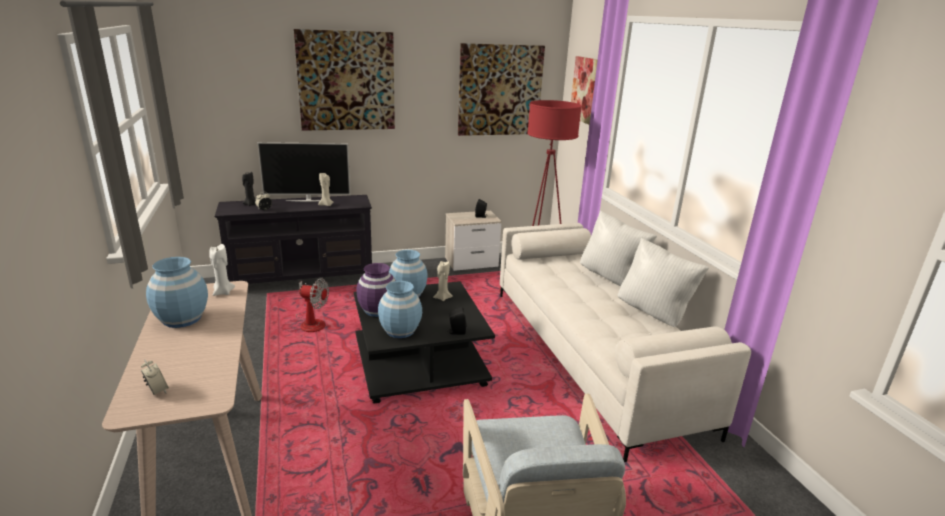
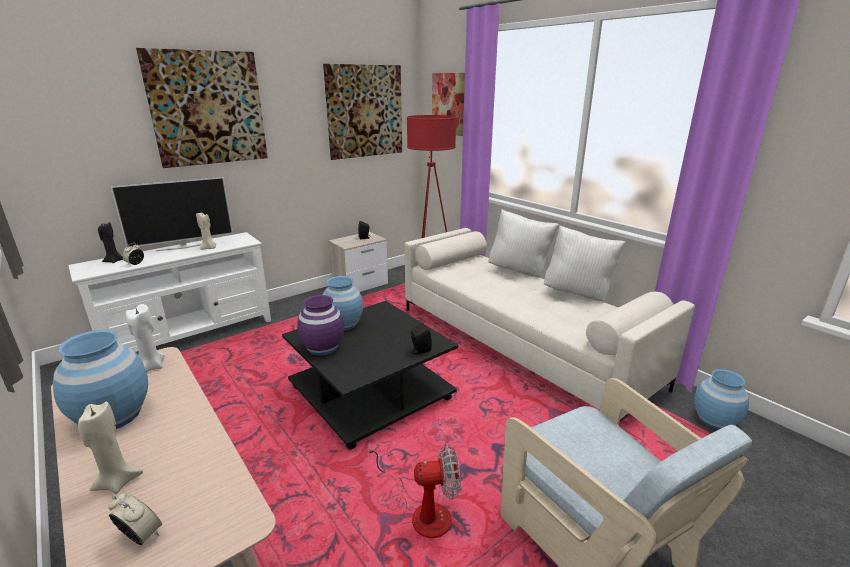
camera: 20 degrees left, 0 degrees up
(302, 279) = (190, 335): black tv stand -> white tv stand
(311, 322) = (226, 379): fan -> fan (420, 512)
(400, 331) = (362, 363): blue vase -> blue vase (715, 420)
(442, 298) = (380, 320): beige candle -> beige candle (117, 482)

